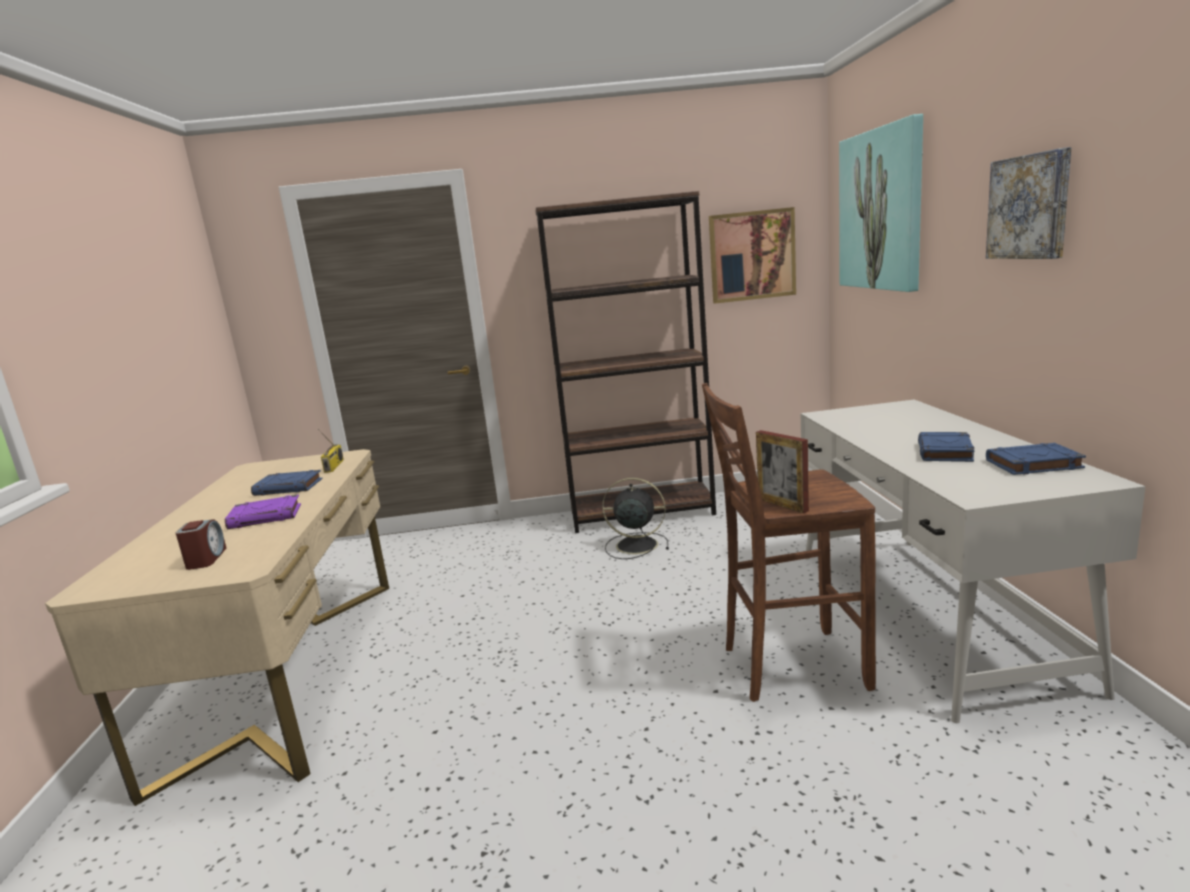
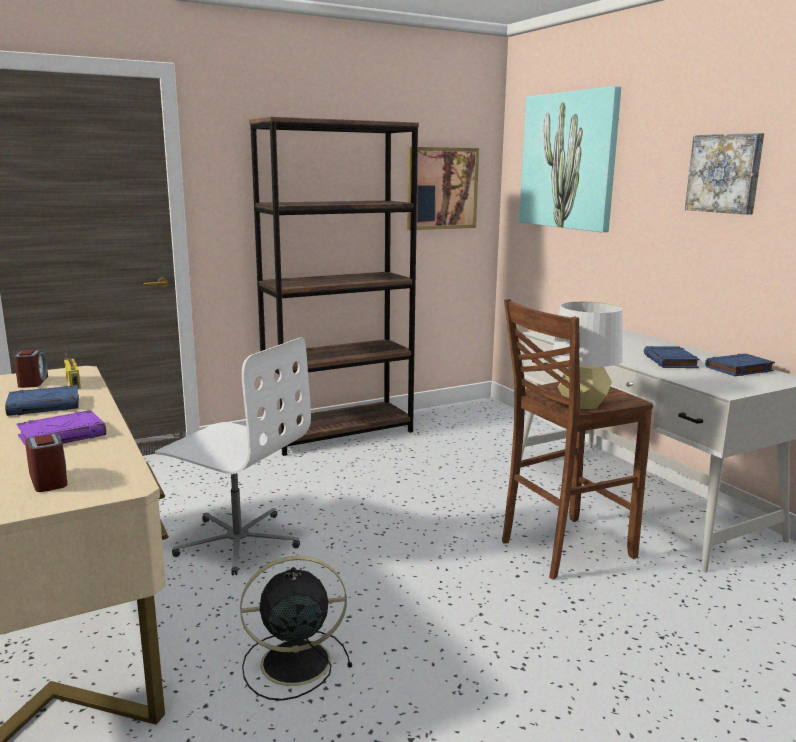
camera: 25 degrees left, 0 degrees up
(308, 464) = (33, 382): none -> alarm clock
(478, 616) = (238, 541): none -> white office chair
(635, 545) = (354, 463): black fan -> black fan (292, 663)
(782, 505) = (583, 404): picture frame -> white table lamp

